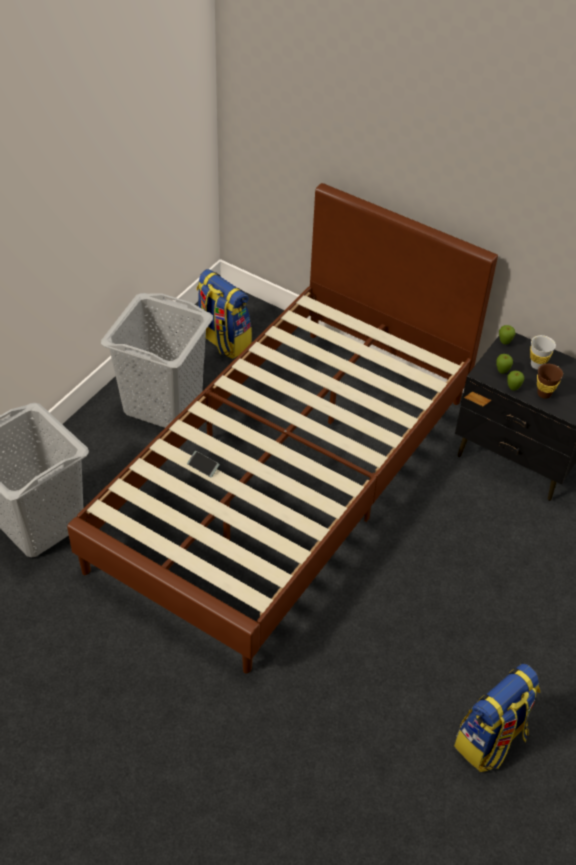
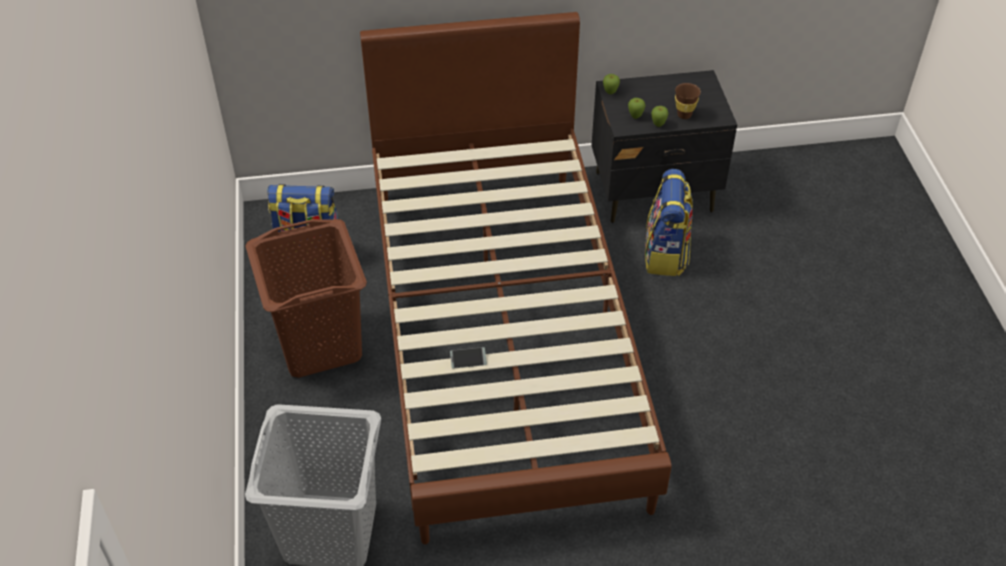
camera: 40 degrees left, 0 degrees up
(162, 403) = (319, 345): grey laundry basket -> brown laundry basket
(491, 741) = (871, 420): backpack -> backpack (666, 254)
(537, 365) = (653, 96): white cup -> none

